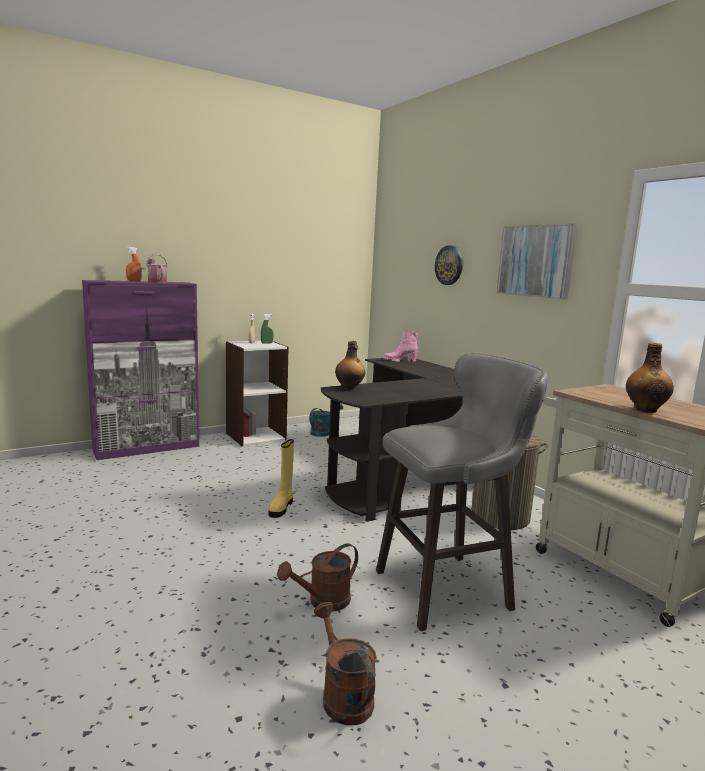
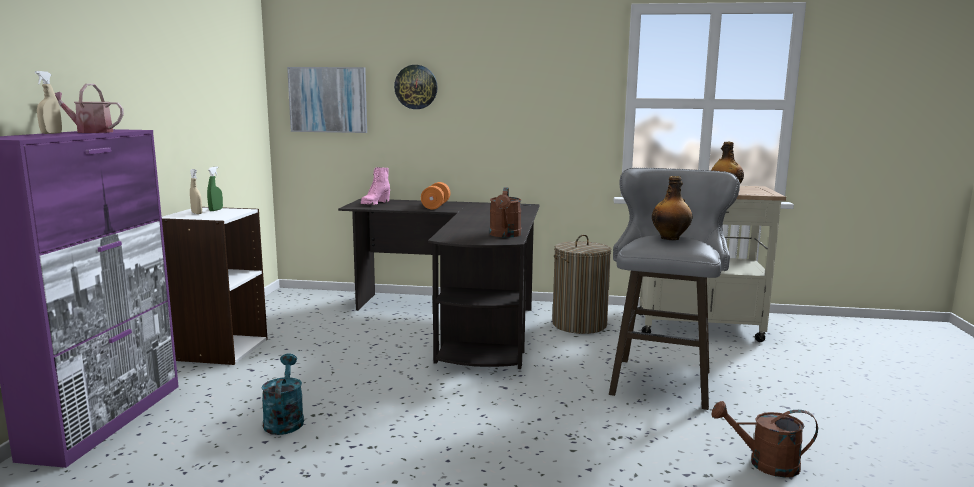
camera: 50 degrees left, 0 degrees up
(134, 281) = (51, 133): orange spray bottle -> beige spray bottle
(281, 507) = (436, 393): yellow boot -> none
(323, 432) = (285, 317): turquoise watering can -> turquoise watering can (284, 420)
(323, 602) = (635, 431): brown watering can -> brown watering can (505, 235)
(349, 388) = (453, 234): bottle -> bottle (670, 238)
(431, 371) = (436, 206): none -> orange dumbbell
(535, 261) = (536, 80): picture -> picture (328, 100)

